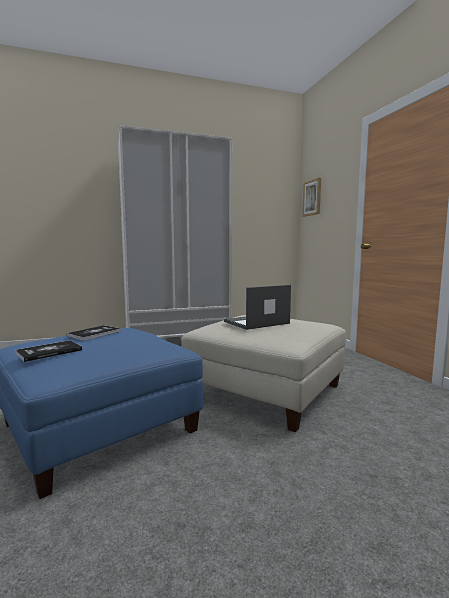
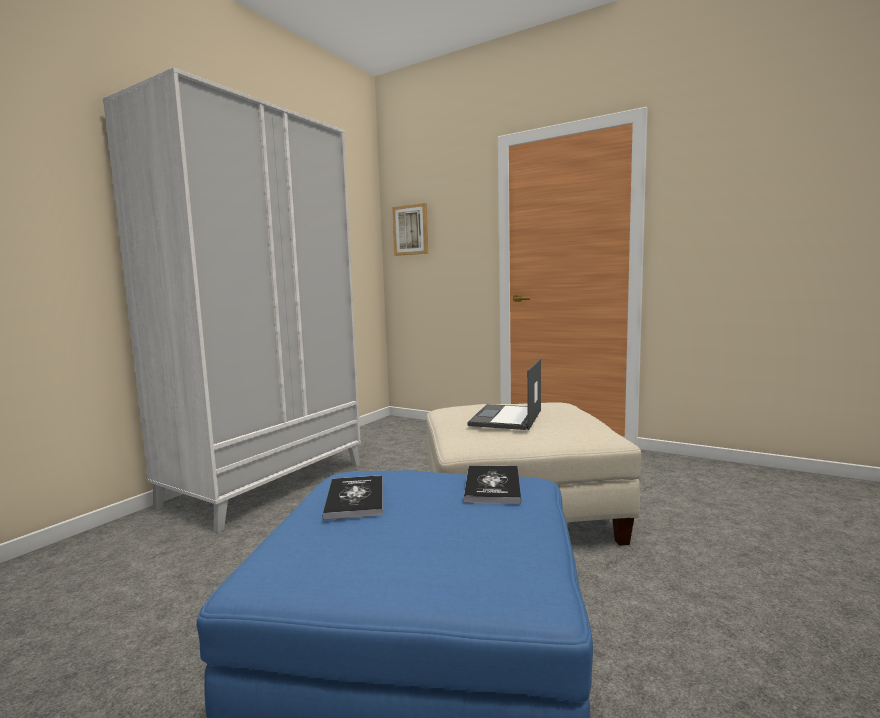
camera: 40 degrees left, 0 degrees up
(49, 352) = (408, 554): book -> book (492, 486)

